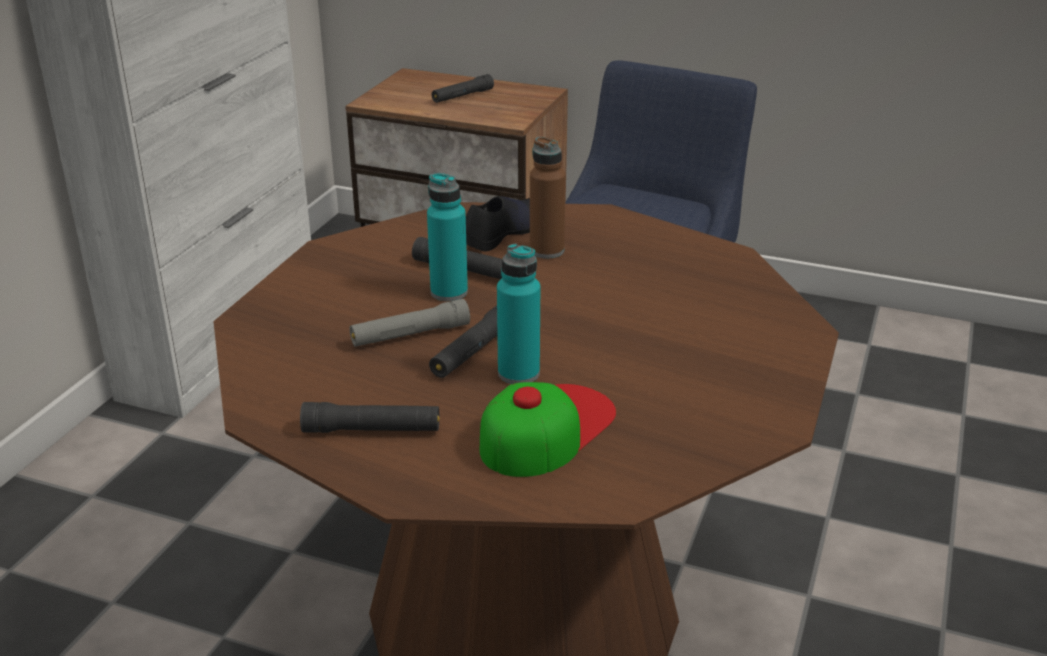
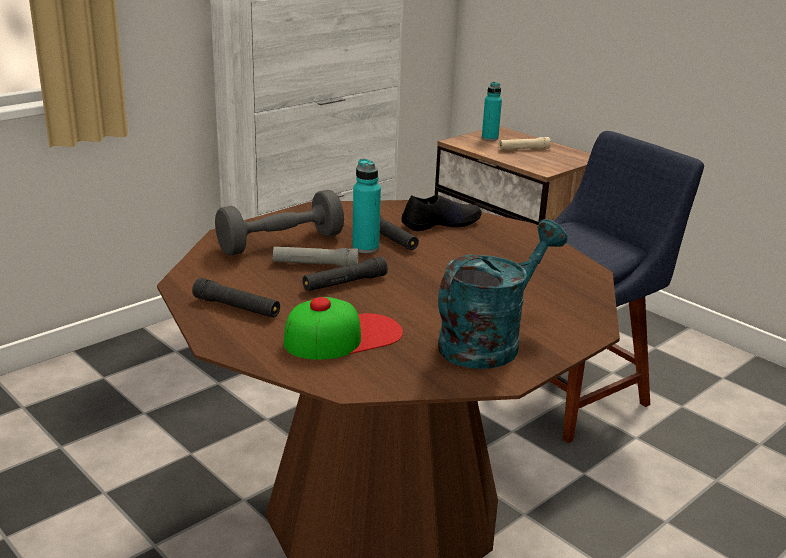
camera: 25 degrees right, 5 degrees down
(333, 315) = (280, 243): none -> grey dumbbell
(462, 96) = (523, 149): black flashlight -> beige flashlight
(518, 373) = (360, 302): turquoise bottle -> turquoise bottle (490, 138)
(546, 251) = (457, 240): brown bottle -> none
(714, 381) = (488, 341): none -> turquoise watering can

